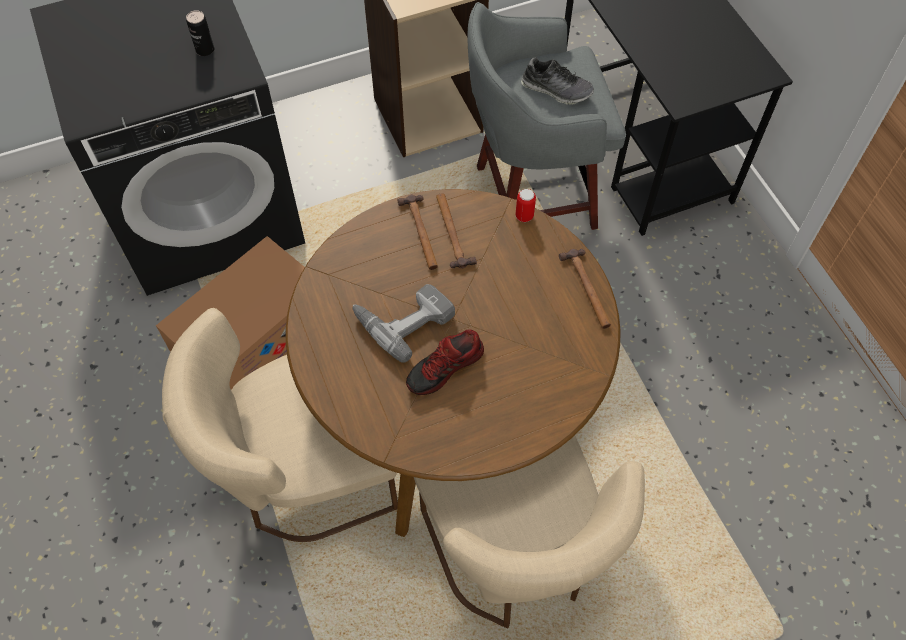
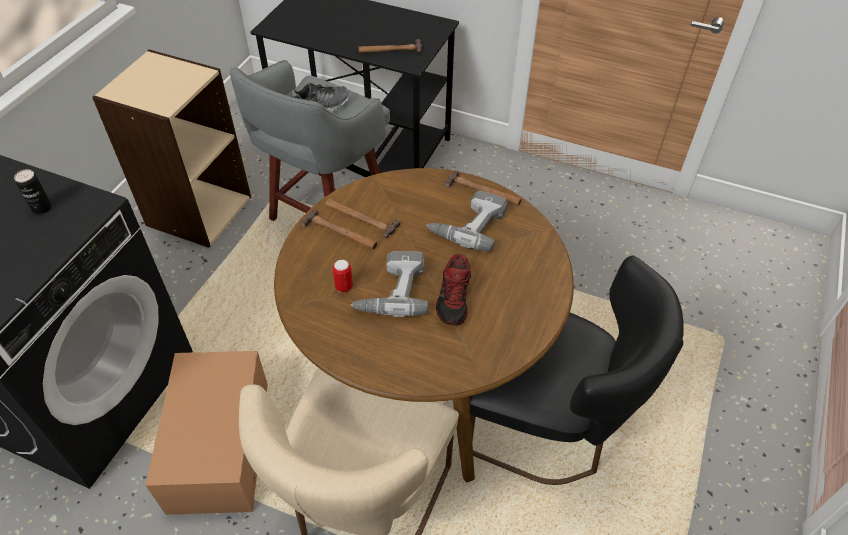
camera: 45 degrees left, 10 degrees down
(515, 555) = (551, 426): beige chair -> black chair
(524, 216) = (395, 178): can -> can (344, 287)
(535, 311) = (468, 224): none -> power drill
(677, 71) = (390, 50): none -> hammer

